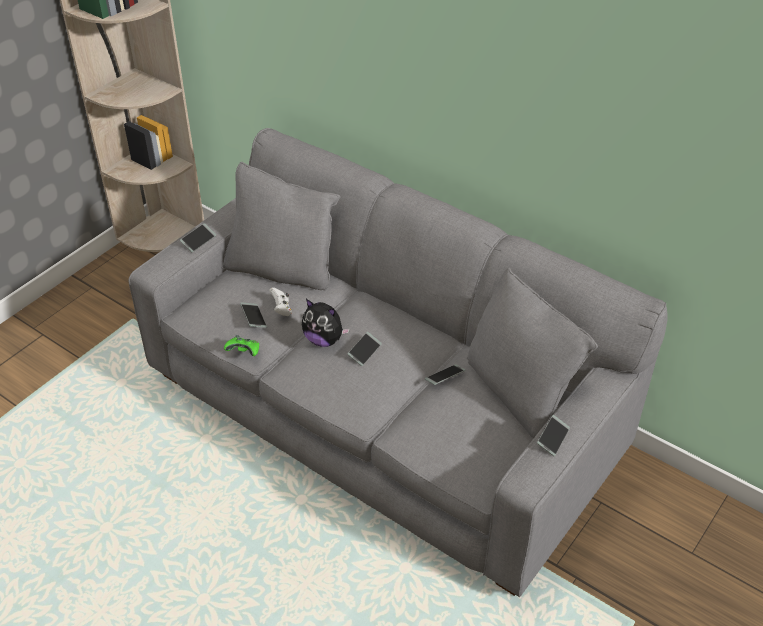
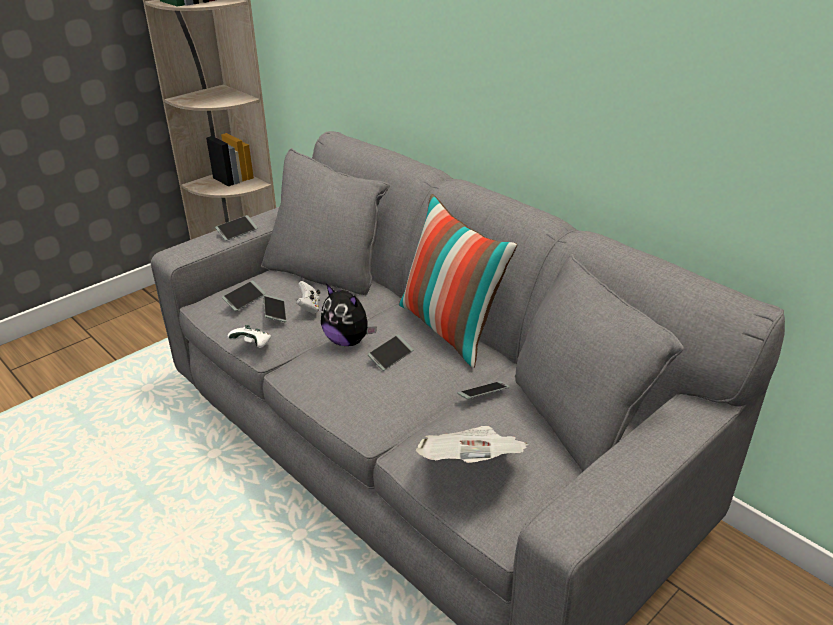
camera: 10 degrees right, 10 degrees down
(244, 352) = (253, 345): green game controller -> white game controller
(406, 318) = (450, 329): none -> pillow
(448, 440) = (471, 465): none -> newspaper
(553, 438) = (611, 472): phone -> phone (244, 299)

